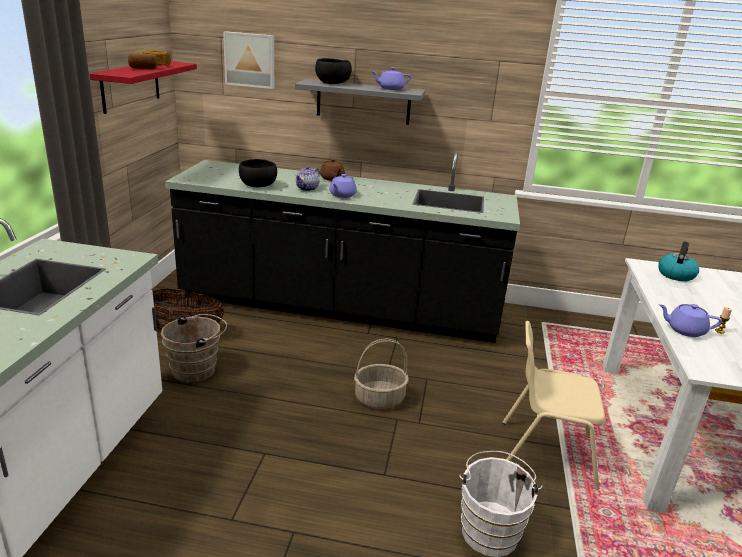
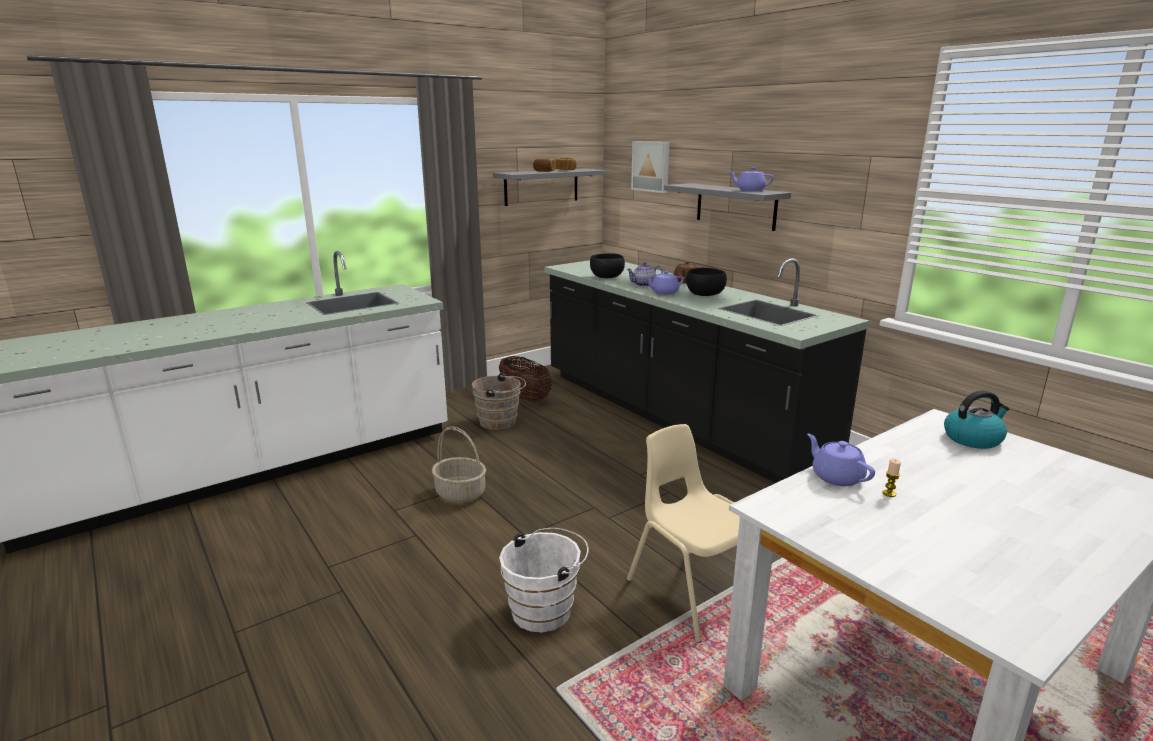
camera: 45 degrees right, 5 degrees down
(131, 86) = (541, 186): red shelf -> grey shelf
(333, 83) = (703, 185): black bowl -> black bowl (705, 295)
(380, 398) = (603, 489): basket -> basket (461, 493)

